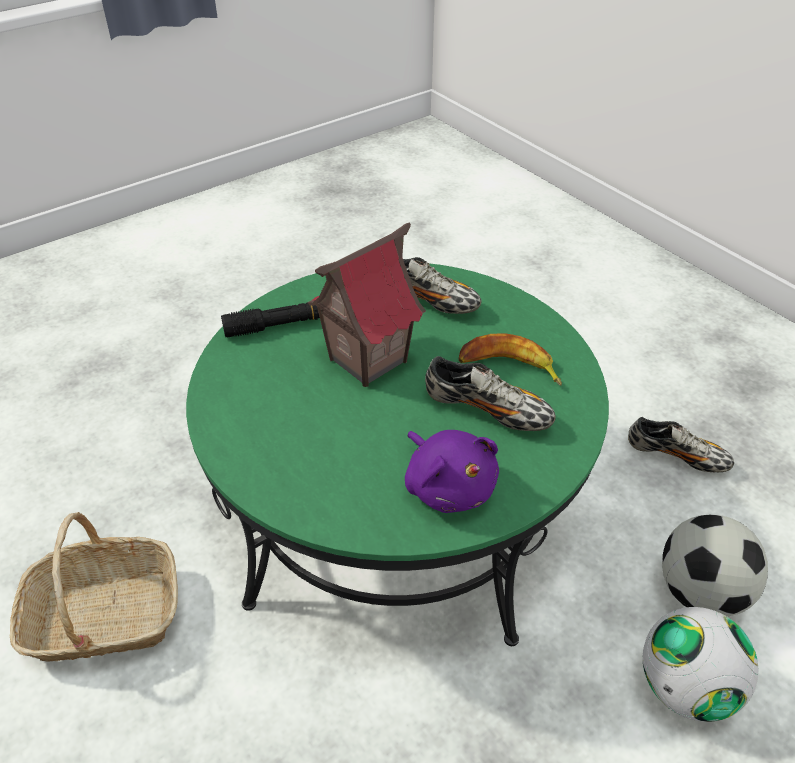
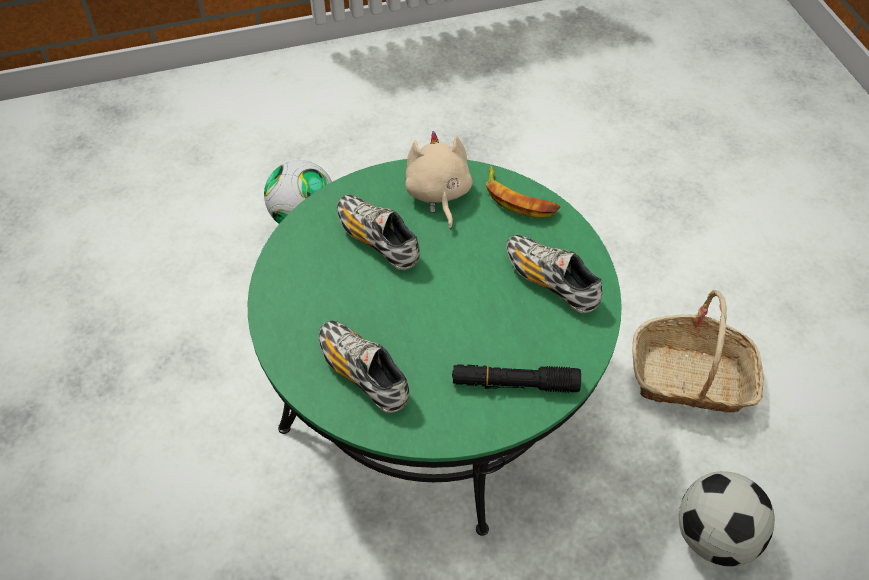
camera: 160 degrees left, 10 degrees up
(367, 360) = (451, 317): toy house -> none
(448, 486) = (438, 194): purple plush toy -> beige plush toy
(508, 367) = (335, 273): banana -> banana (519, 199)
(676, 456) = (159, 368): shoe -> shoe (550, 281)
(701, 592) = (243, 264): football -> football (714, 535)

